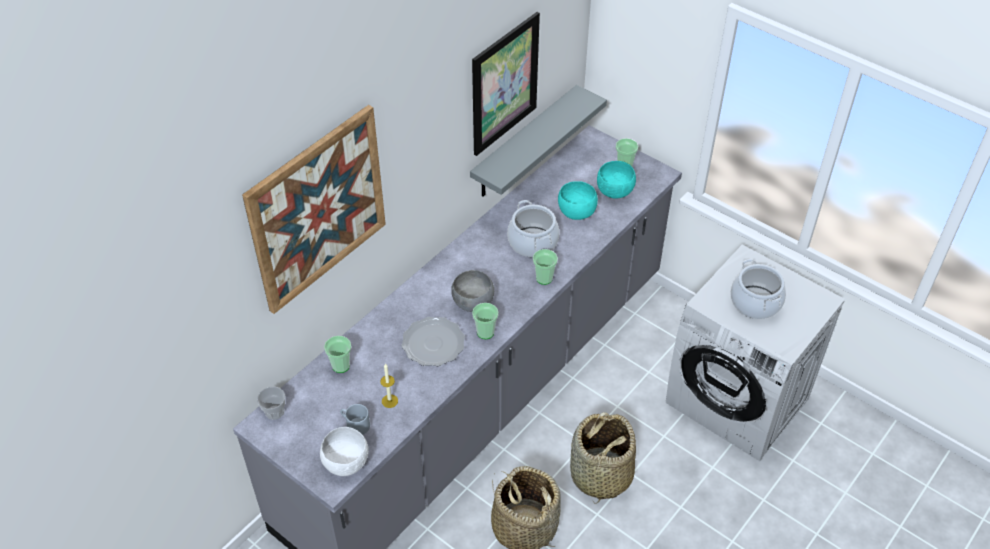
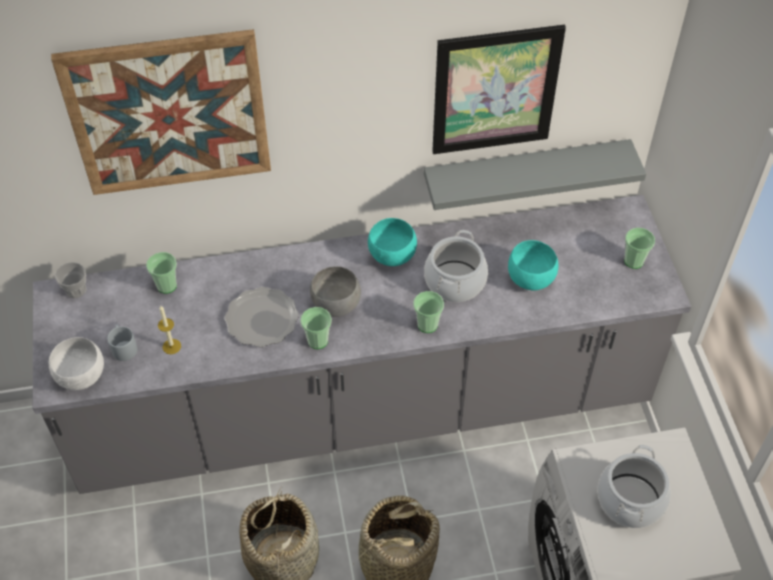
camera: 40 degrees right, 5 degrees up
(615, 192) = (593, 283): turquoise bowl -> turquoise bowl (392, 257)

